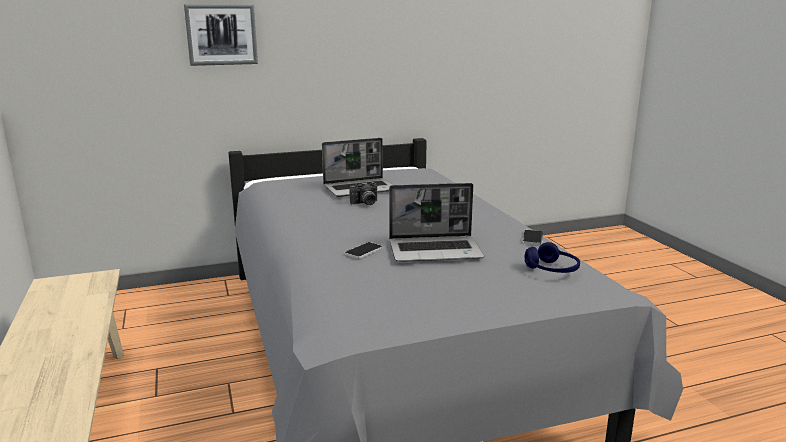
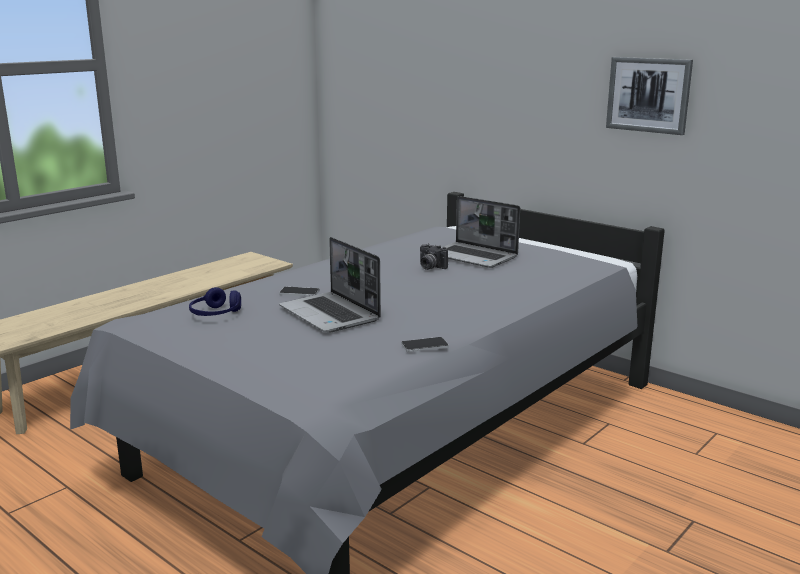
camera: 60 degrees right, 0 degrees up
(221, 34) = (463, 70): picture -> picture (648, 95)
(552, 270) = (335, 366): blue headphones -> blue headphones (215, 314)

